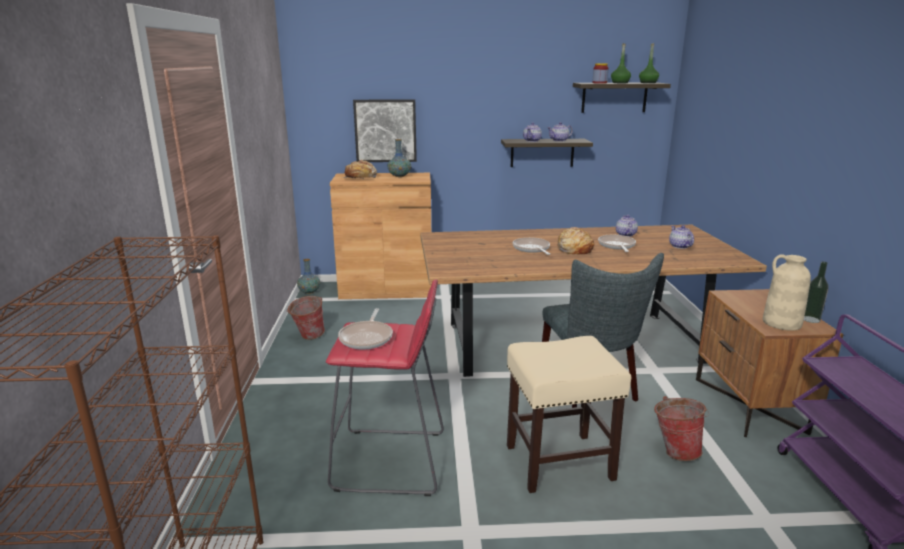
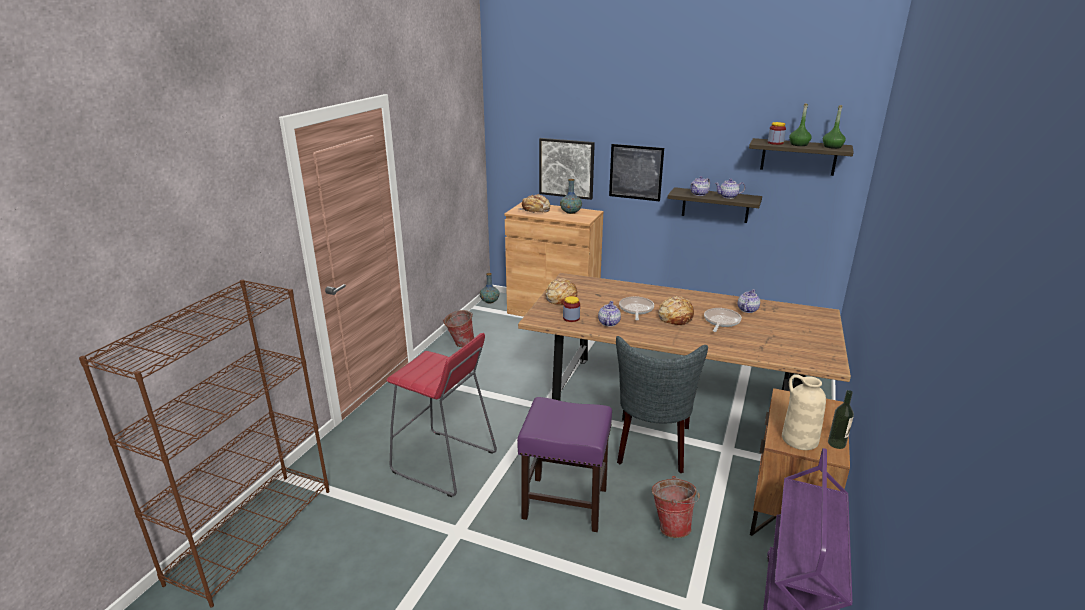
camera: 25 degrees right, 5 degrees up
(367, 337) = (425, 367): frying pan -> none
(447, 251) = (561, 298): none -> bread
(461, 128) = (636, 172): none -> picture
(479, 265) = (571, 318): none -> jar
(558, 462) = (564, 503): beige stool -> purple stool
(680, 246) = (786, 334): teapot -> teapot (608, 323)

